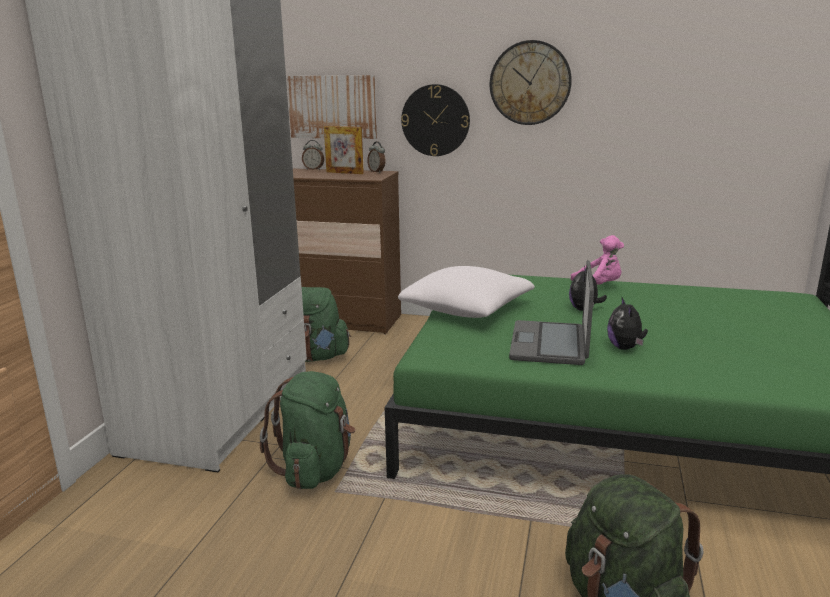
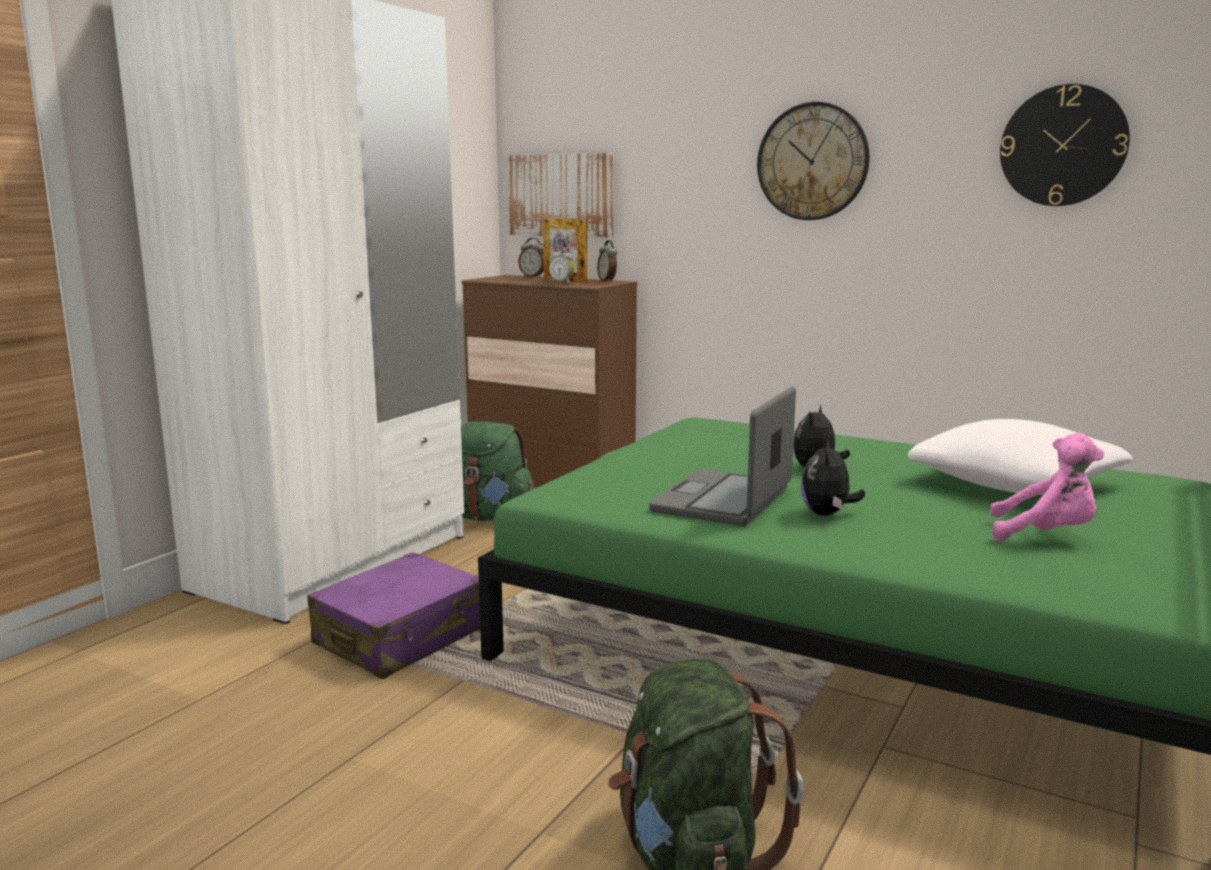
camera: 15 degrees right, 5 degrees down
(315, 469) = (401, 637): green backpack -> purple suitcase
(348, 177) = (562, 283): none -> alarm clock
(435, 120) = (687, 213): wall clock -> wall clock (1063, 146)
(467, 309) = (651, 455): white pillow -> white pillow (1015, 485)
(598, 287) = (864, 446): pink plush toy -> pink plush toy (1045, 535)

